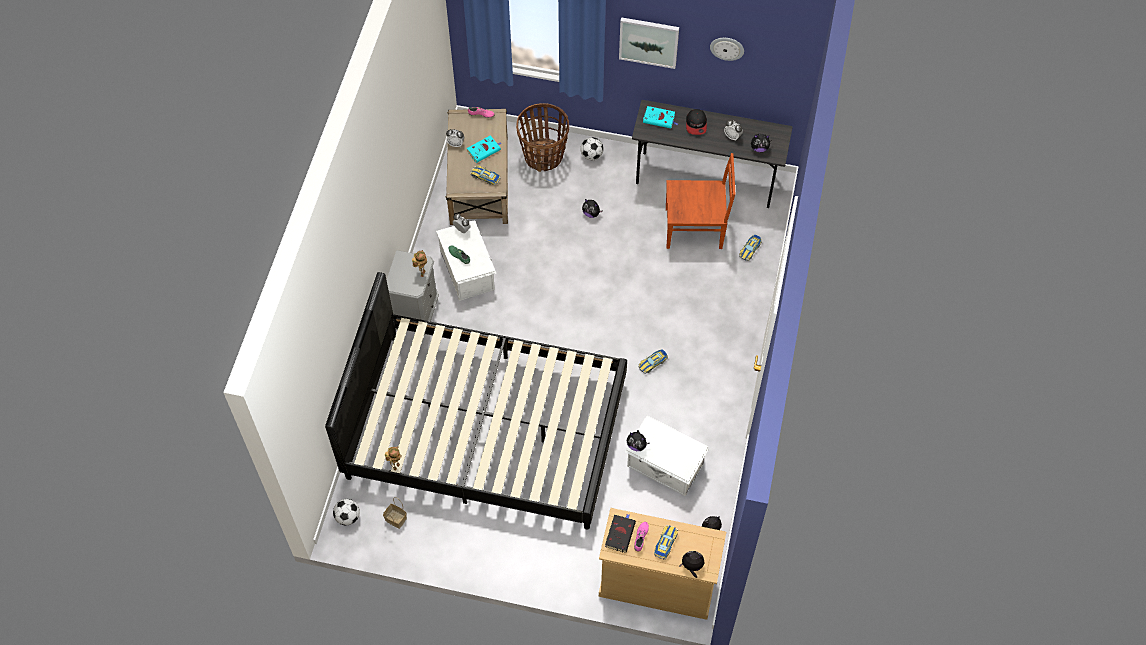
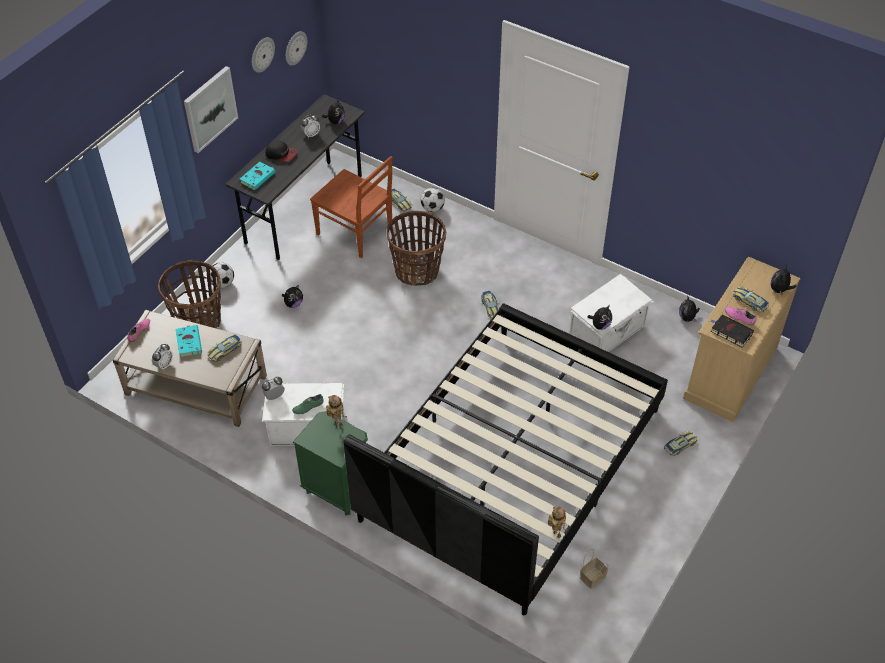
camera: 70 degrees left, 10 degrees down
(348, 517) = (575, 626): football -> football (432, 208)
(415, 313) = (337, 490): grey nightstand -> green nightstand
(555, 557) = (680, 445): none -> toy car
(670, 291) = (417, 271): none -> basket
(695, 228) = (355, 232): brown chair -> brown chair turned 105 degrees clockwise
(772, 71) = (295, 48): none -> wall clock

